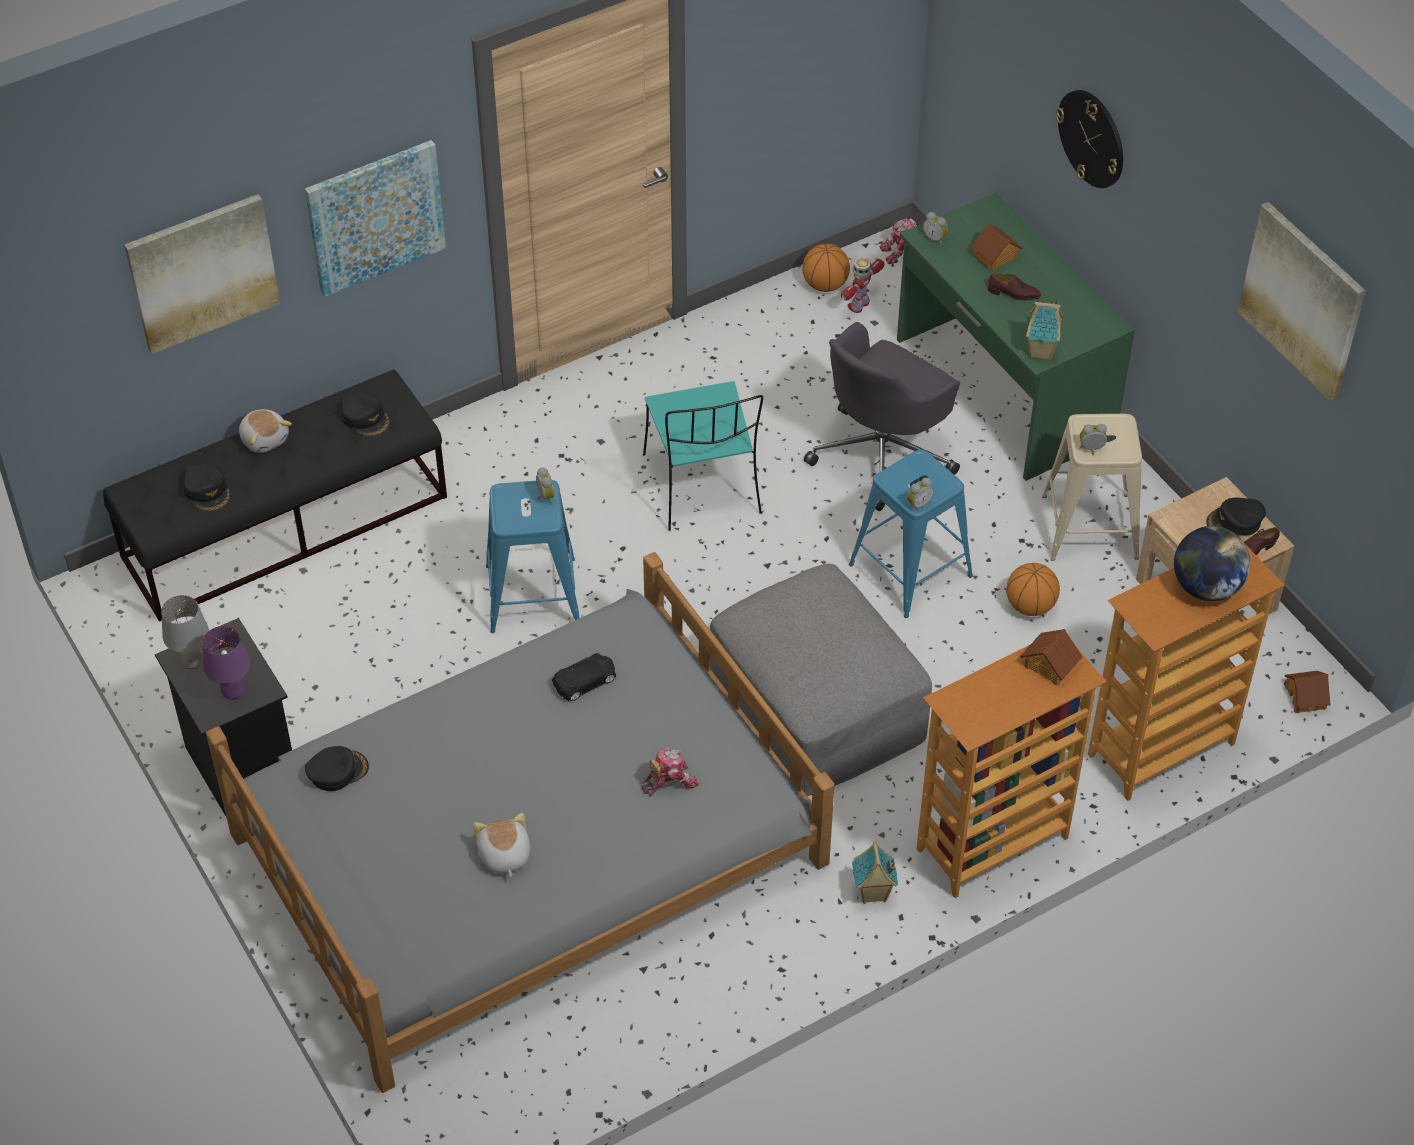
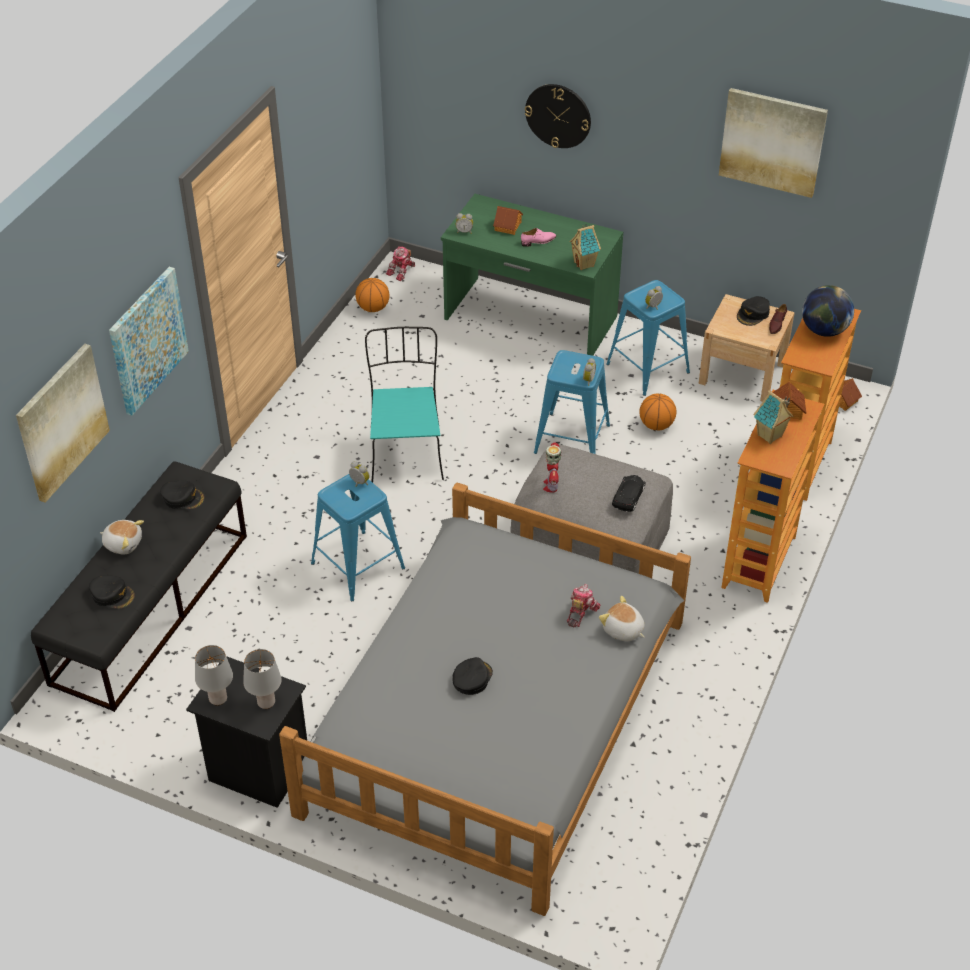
camera: 35 degrees left, 5 degrees down
(232, 692) = (266, 703): purple table lamp -> grey table lamp
(337, 771) = (365, 721): black cap -> black cap (471, 678)
(503, 855) = (522, 711): plush toy -> plush toy (623, 630)
(585, 681) = (473, 583): black toy car -> black toy car (628, 497)
(703, 486) = (406, 452): turquoise chair -> turquoise chair turned 135 degrees counterclockwise
(859, 305) = (404, 310): toy robot -> toy robot (551, 485)
(872, 894) = (721, 625): toy house -> toy house (770, 436)
(883, 453) = (495, 384): grey office chair -> none
(1013, 294) = (538, 241): brown shoe -> pink shoe
(1090, 526) = (647, 368): beige stool -> blue stool

